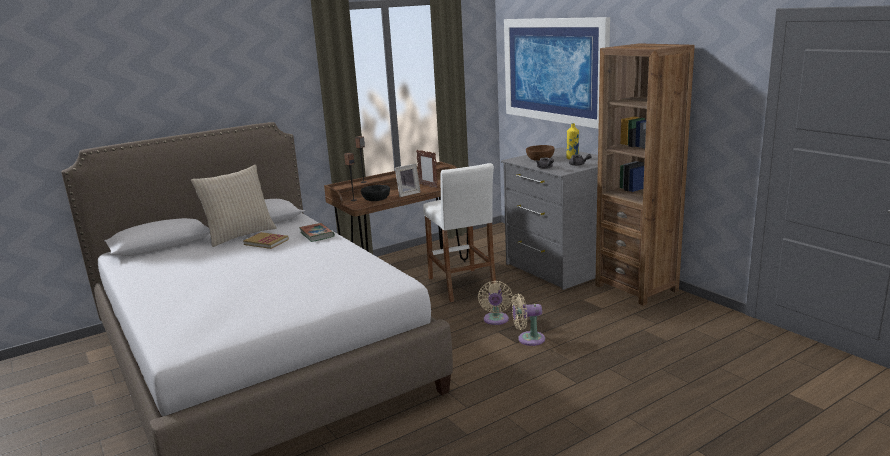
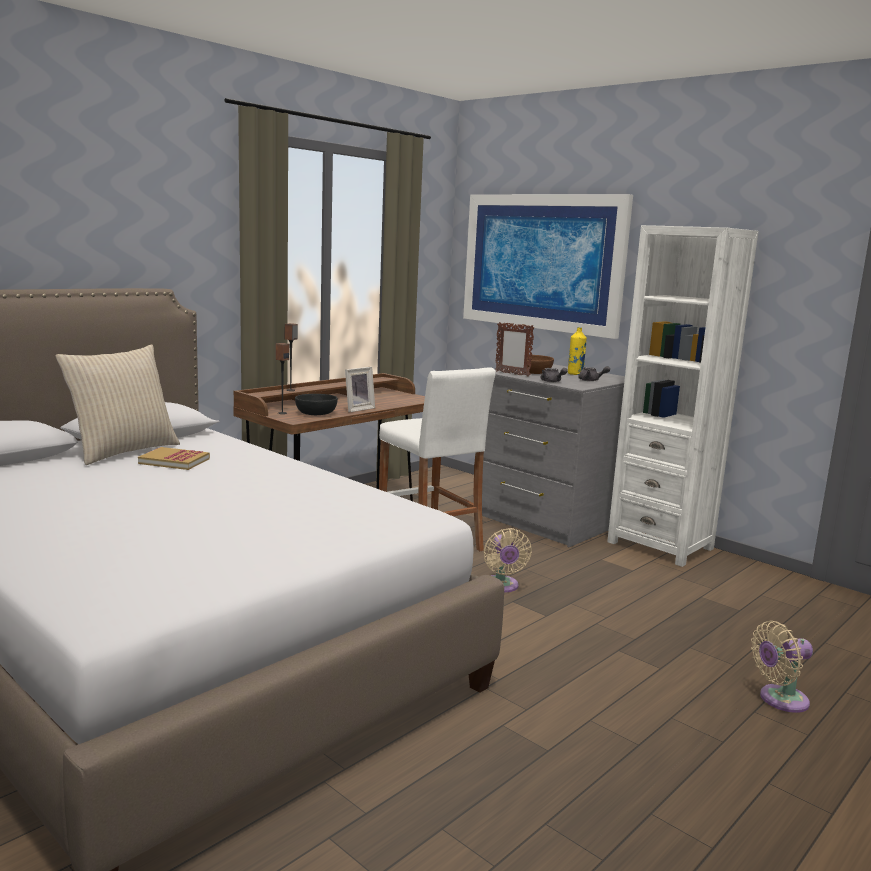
camera: 15 degrees left, 5 degrees down
(317, 235) = (252, 454): book -> none
(428, 186) = (380, 402): picture frame -> picture frame (512, 374)
(528, 339) = (560, 611): beige fan -> beige fan (779, 700)
(636, 288) = (660, 545): brown bookcase -> white bookcase

